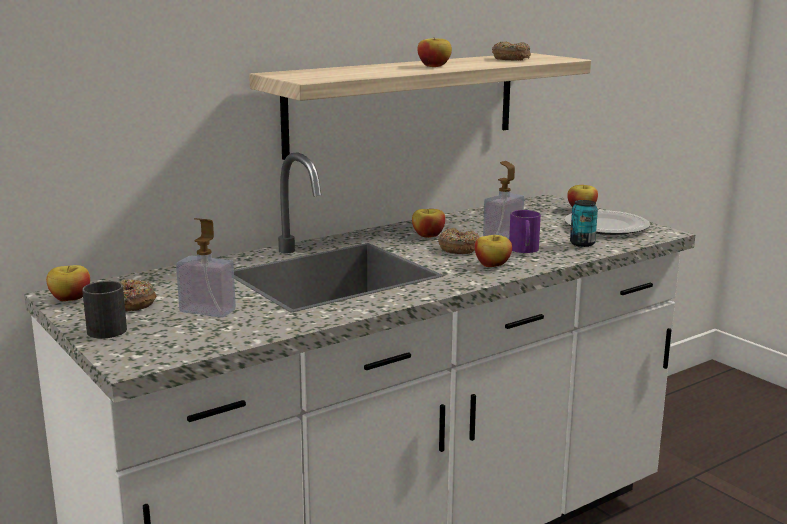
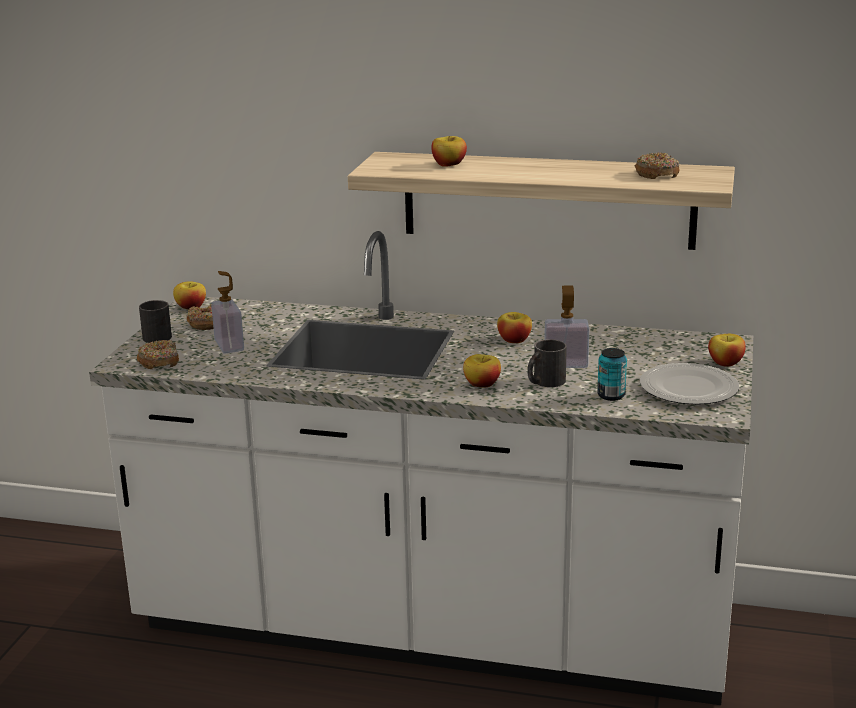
camera: 50 degrees right, 5 degrees up
(434, 66) = (536, 172): apple -> apple (448, 164)
(458, 248) = (500, 361): donut -> donut (159, 362)
(524, 250) = (544, 382): purple mug -> black mug

